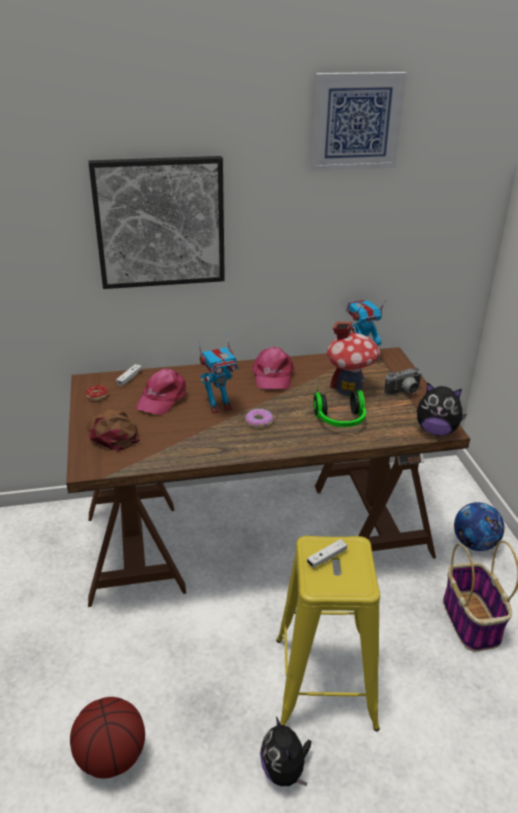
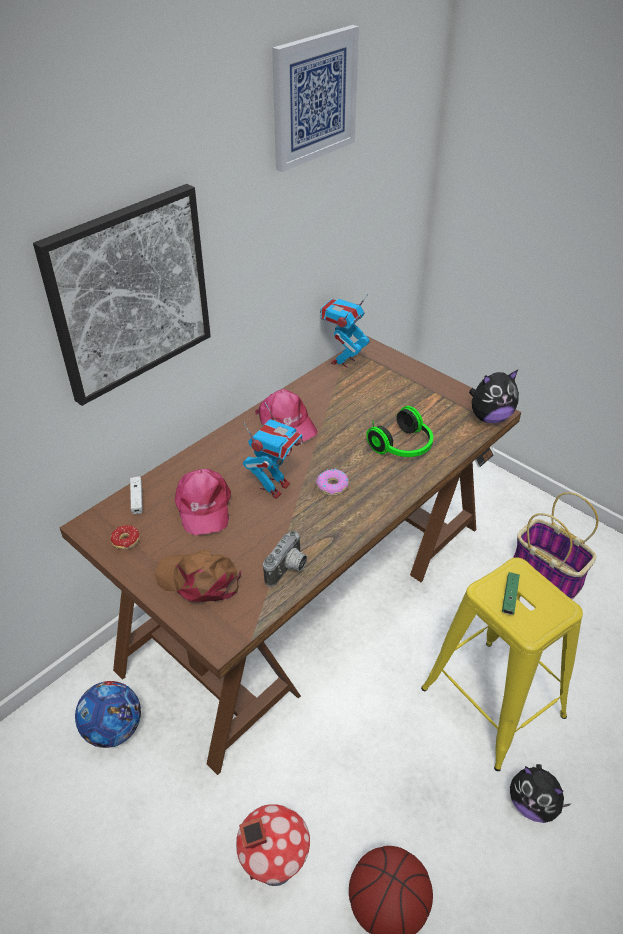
camera: 35 degrees left, 10 degrees up
(326, 558) = (509, 597): white game controller -> green game controller
(349, 388) = (373, 405): toy house -> toy house (274, 865)
(404, 393) = (424, 388): camera -> camera (288, 570)
(474, 544) = (493, 499): football -> football (113, 729)

